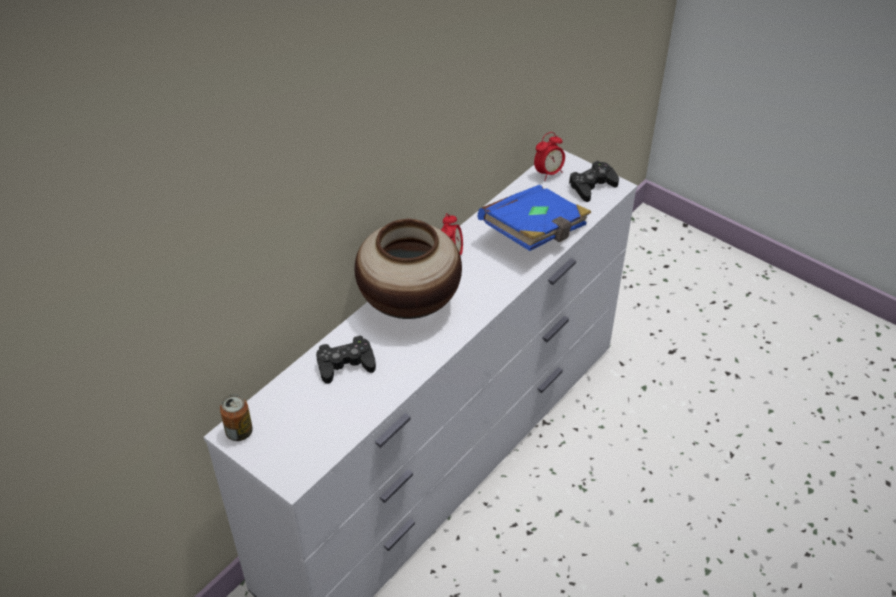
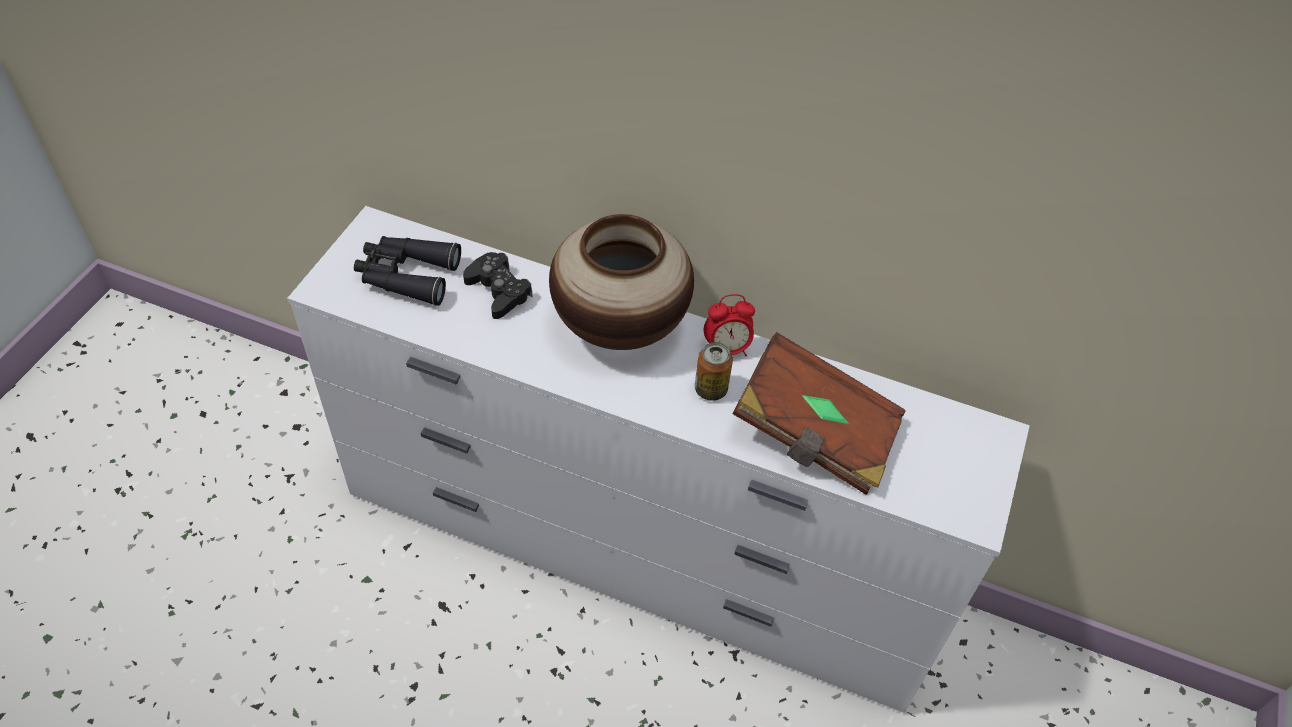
camera: 70 degrees right, 5 degrees up
(239, 432) = (376, 230): can -> can (711, 389)
(303, 419) = (406, 276): none -> black binoculars
(535, 233) = (814, 434): blue book -> brown book
(548, 173) = (958, 426): alarm clock -> none
(592, 186) = (961, 488): black game controller -> none

